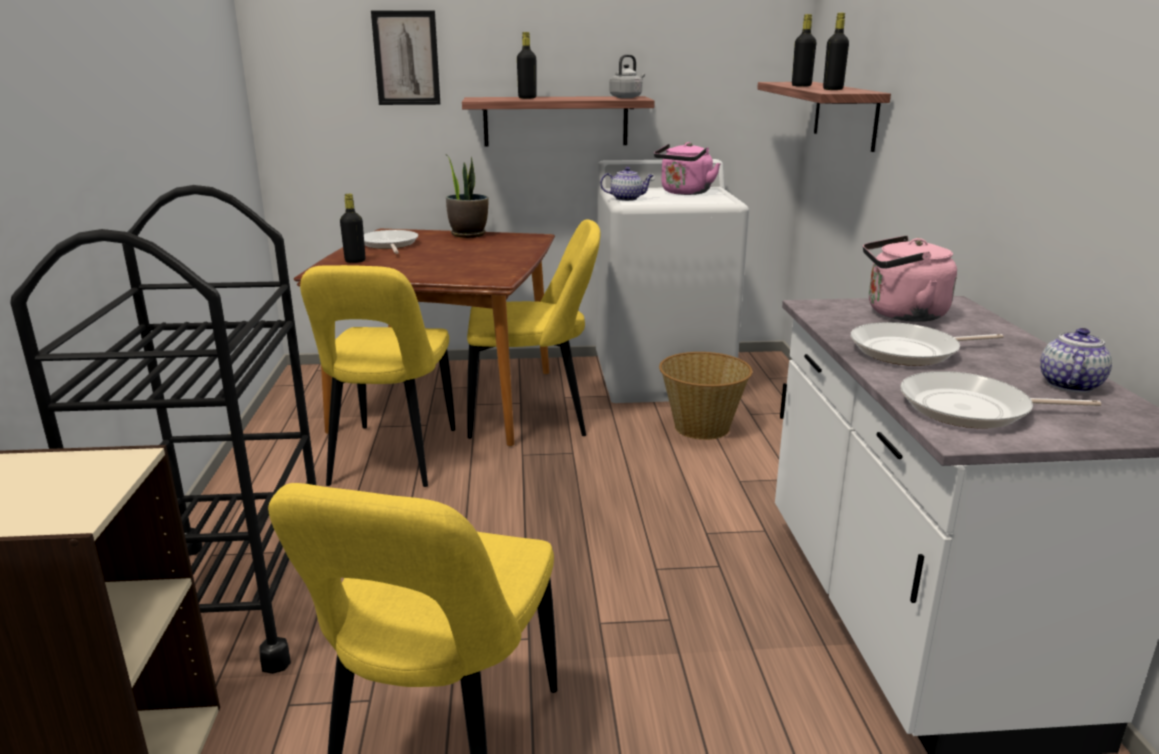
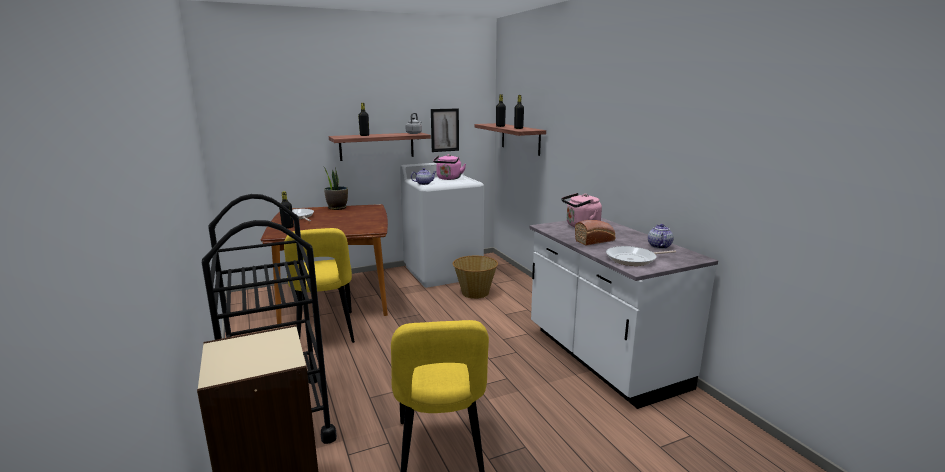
camera: 20 degrees left, 5 degrees down
(406, 58) = (295, 116): picture -> picture (444, 130)
(533, 418) = (389, 300): yellow chair -> none
(909, 351) = (595, 240): frying pan -> bread

